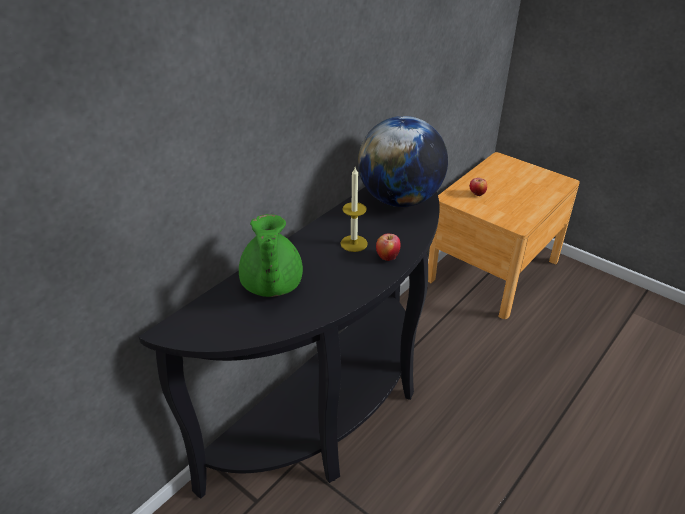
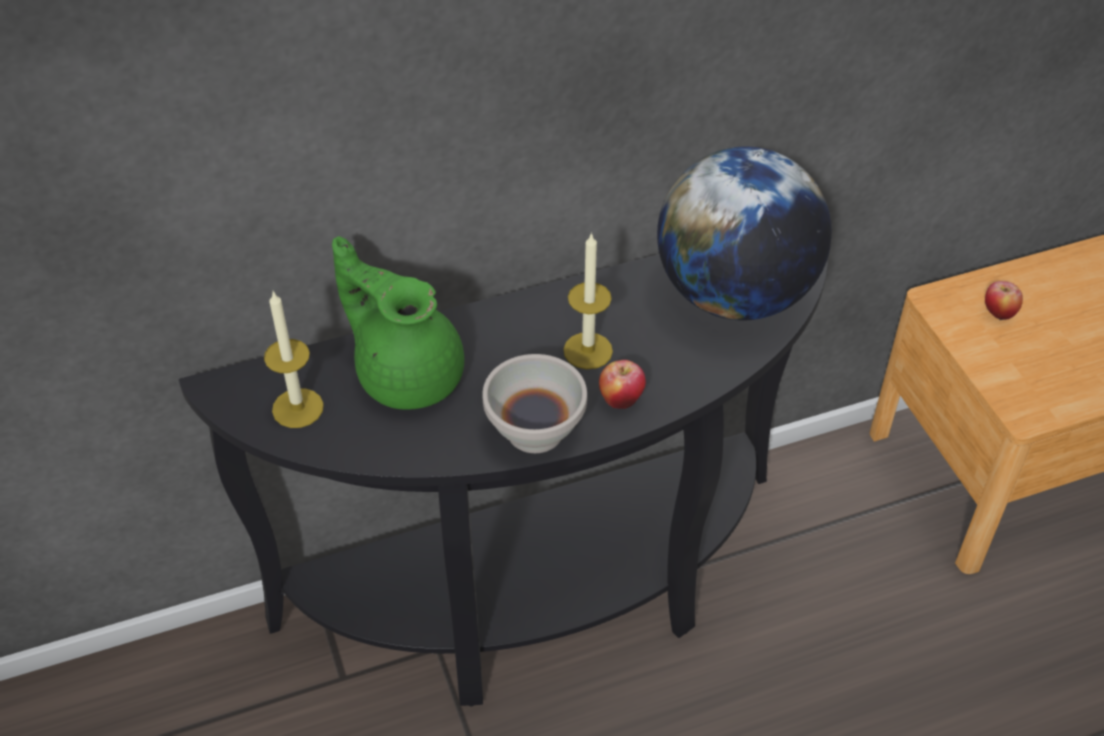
camera: 30 degrees right, 10 degrees up
(223, 323) = (298, 408): none -> candle
(271, 285) = (407, 373): green teapot -> green teapot turned 105 degrees clockwise
(360, 285) = (536, 432): none -> white bowl

